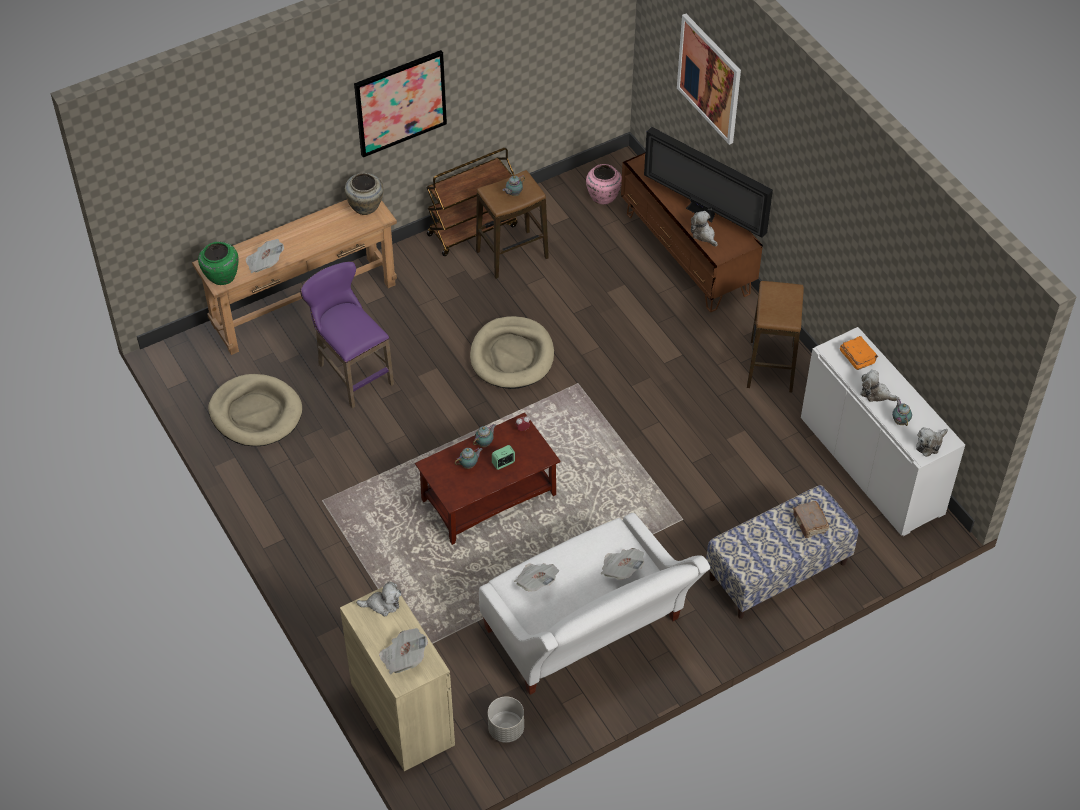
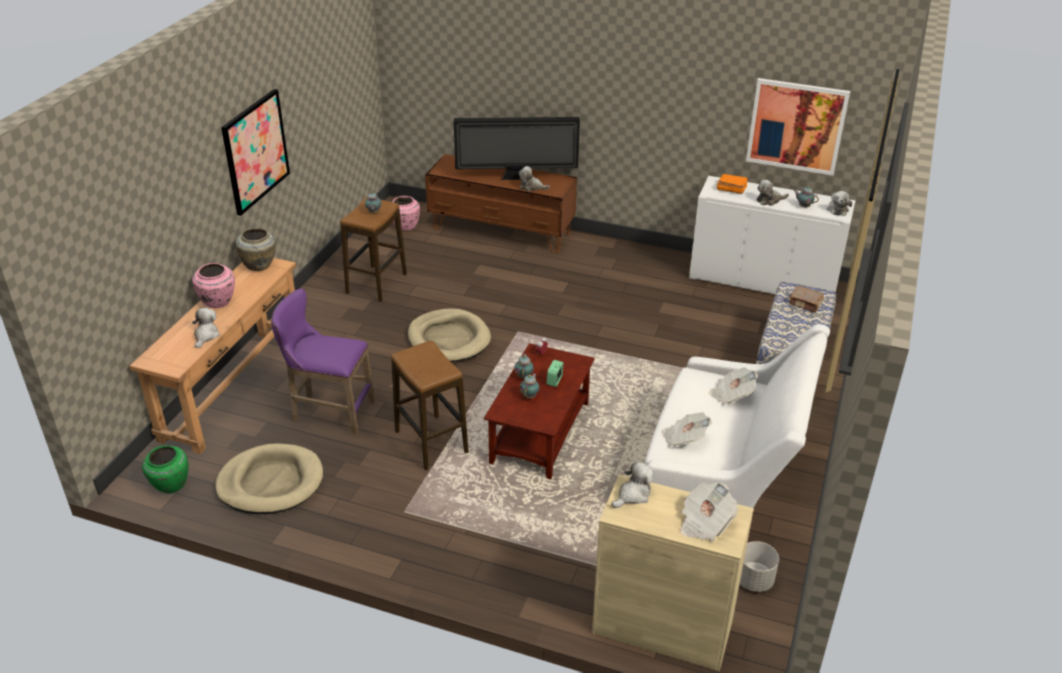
camera: 40 degrees left, 15 degrees down
(221, 277) = (172, 362): green vase -> green vase (170, 485)
(265, 263) = (206, 335): newspaper -> plush toy
(301, 232) = (217, 302): none -> pink vase
(472, 229) = (328, 283): brown cart -> none
(709, 78) = (484, 59): picture -> picture (796, 126)
(771, 366) = (633, 262): stool -> stool (431, 442)

